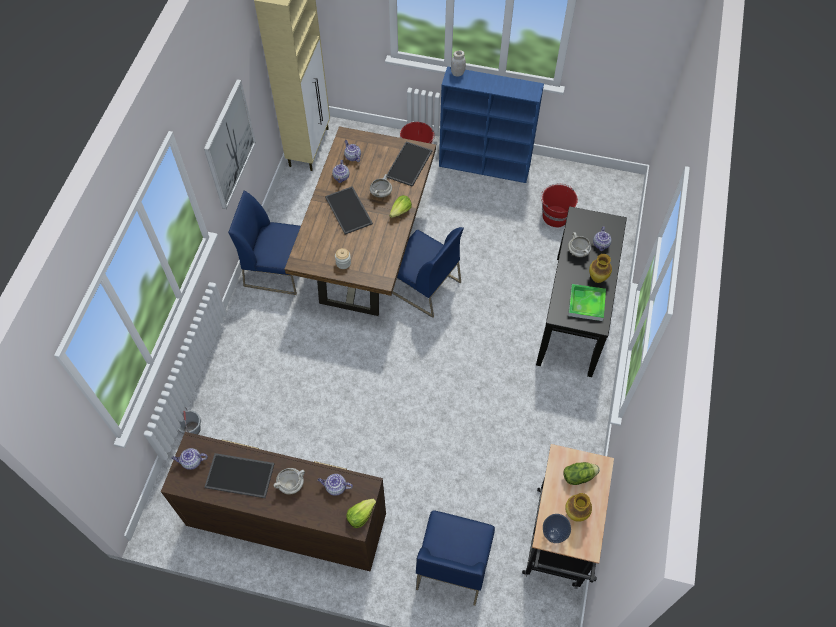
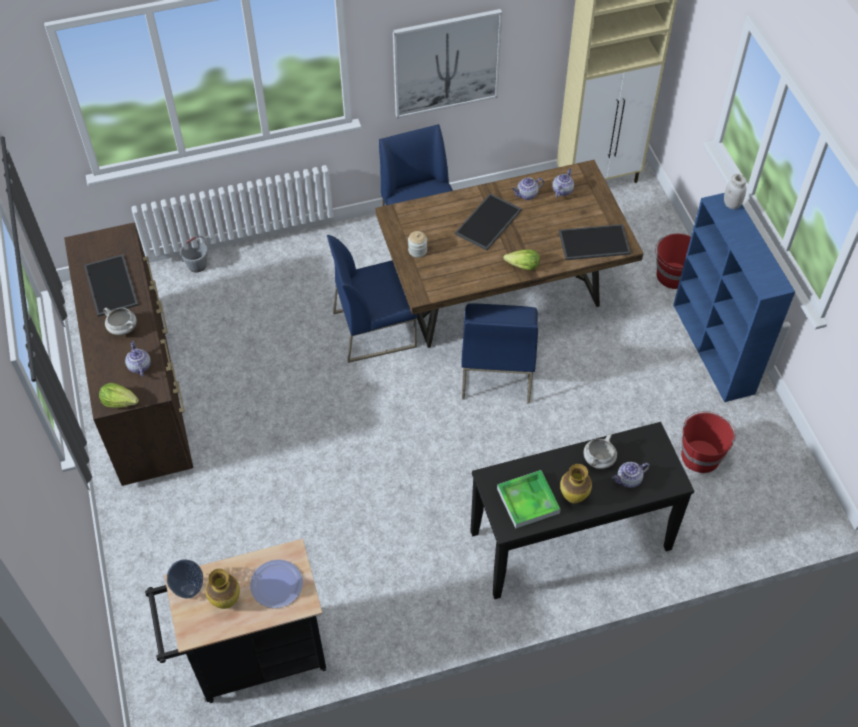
camera: 60 degrees right, 5 degrees down
(191, 462) = (105, 243): teapot -> none
(381, 193) = (533, 237): white cooking pot -> none
(452, 564) = (172, 562): blue chair -> blue chair (375, 329)
(578, 476) = (276, 584): lettuce -> plate

